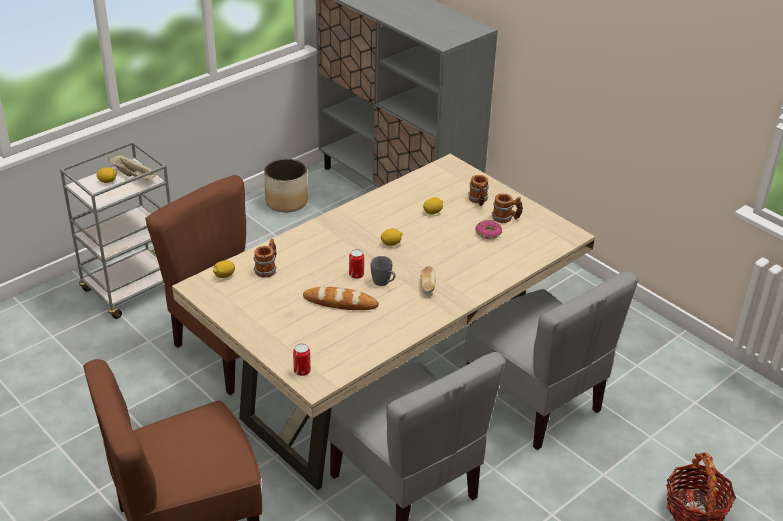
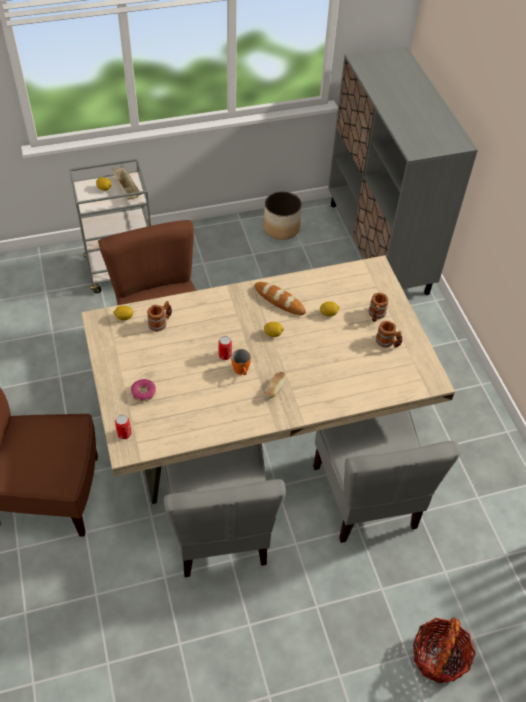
camera: 25 degrees right, 15 degrees up
(340, 302) = (195, 378): bread -> bread (279, 300)
(384, 283) = (241, 372): grey mug -> orange mug
(488, 234) = (361, 353): donut -> donut (143, 393)

